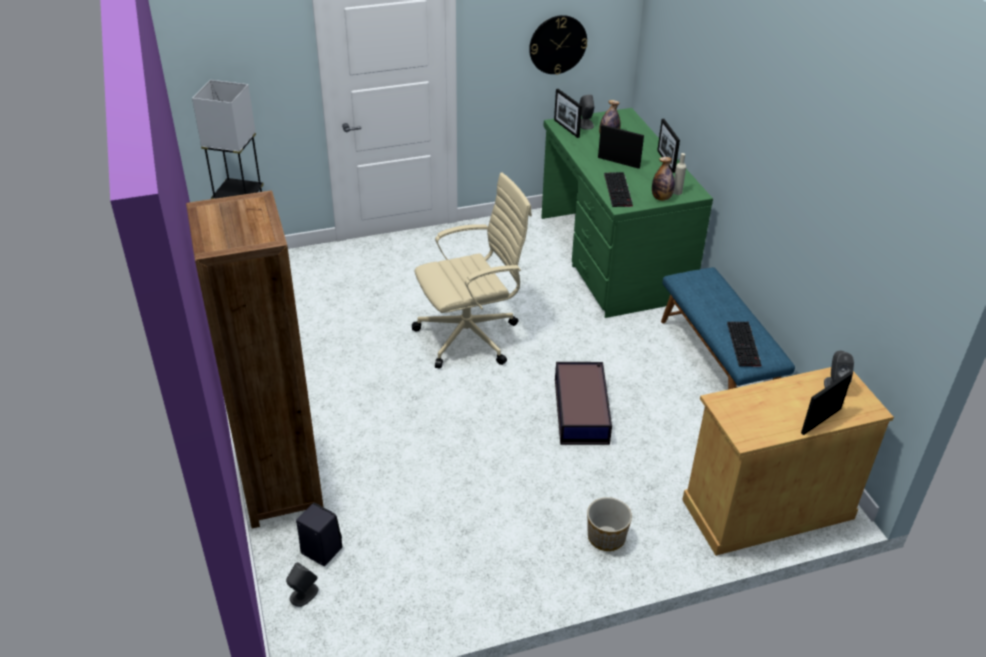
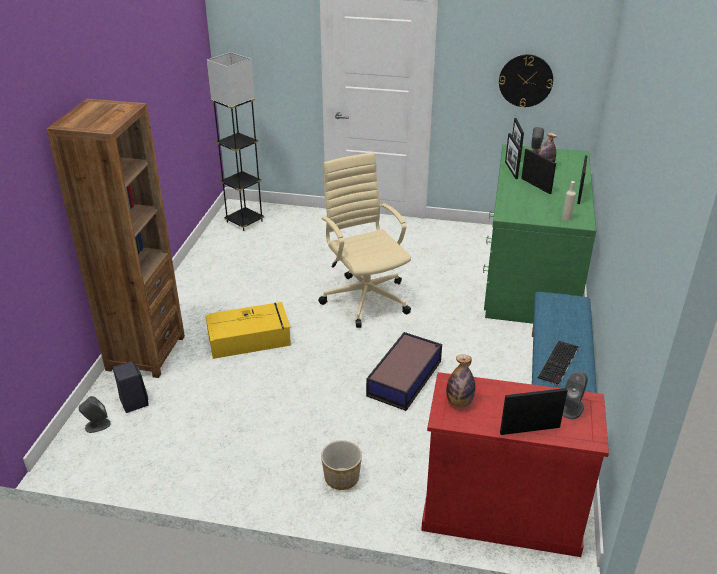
camera: 30 degrees right, 5 degrees down
(387, 427) = (250, 338): none -> yellow storage box
(471, 336) = (365, 298): beige office chair -> beige office chair turned 120 degrees counterclockwise
(579, 150) = (511, 170): none -> picture frame
(619, 190) = (515, 205): keyboard -> none
(661, 198) = (547, 219): bottle -> bottle (459, 402)
(767, 508) = (501, 513): beige cabinet -> red cabinet

